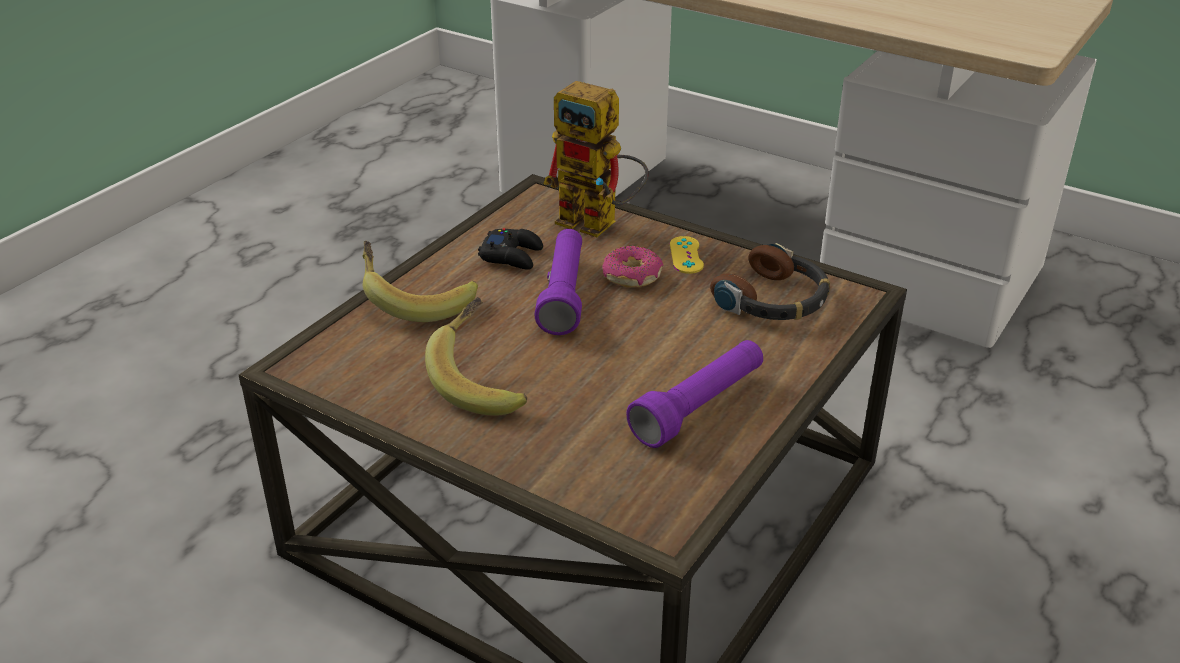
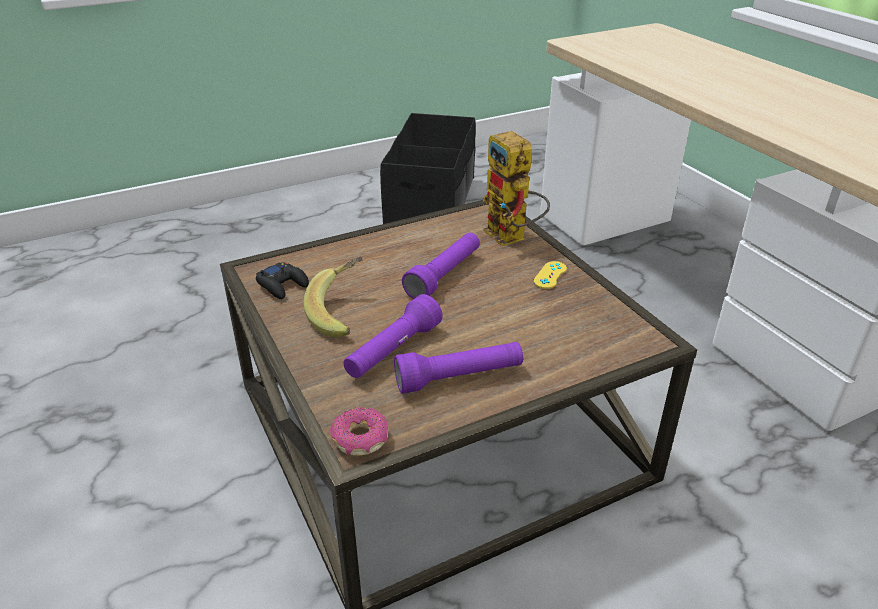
camera: 30 degrees right, 0 degrees up
(337, 216) = (432, 203): none -> black storage box
(416, 301) = (353, 252): banana -> none
(512, 255) = (436, 242): black game controller -> black game controller (283, 285)
(593, 405) = (393, 351): none -> purple flashlight
(632, 276) = (500, 278): donut -> donut (360, 439)
(773, 300) = (584, 324): headphones -> none

